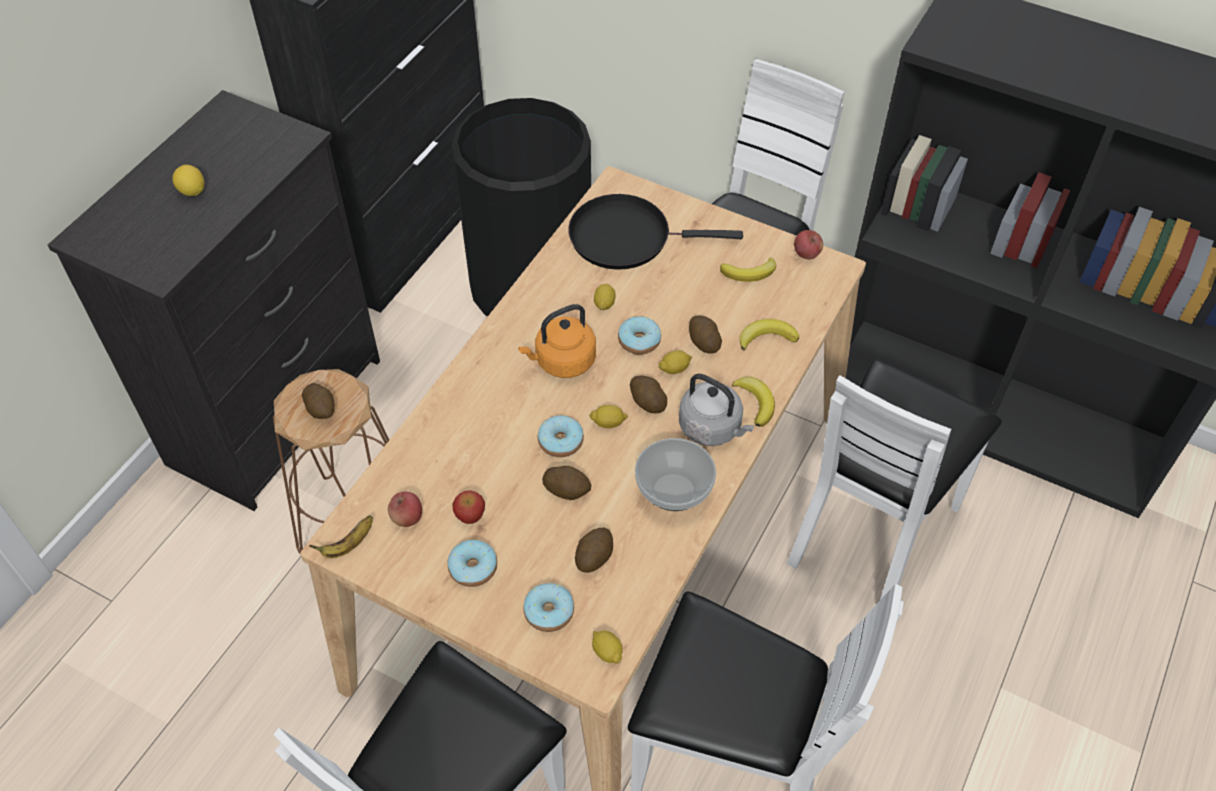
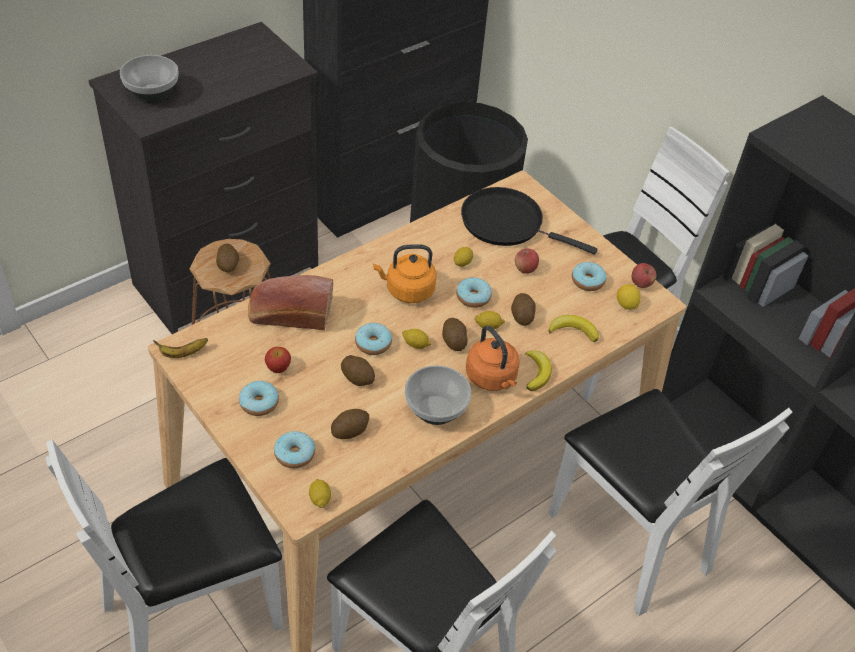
camera: 20 degrees right, 5 degrees down
(144, 234) = (153, 94): none -> bowl
(192, 191) = (201, 78): lemon -> lemon (626, 305)
(407, 518) = (234, 352): apple -> apple (525, 269)
(445, 445) = (289, 314): none -> bread
(712, 428) = (492, 378): grey kettle -> orange kettle
(750, 273) = (587, 281): banana -> donut
(872, 531) = (629, 538): white chair -> white chair turned 90 degrees counterclockwise

